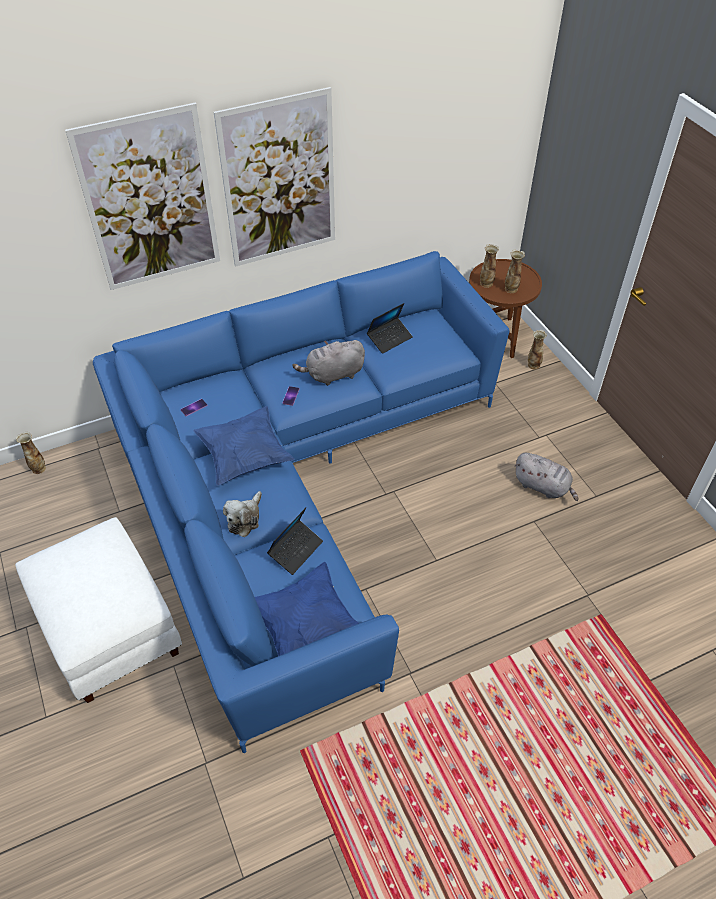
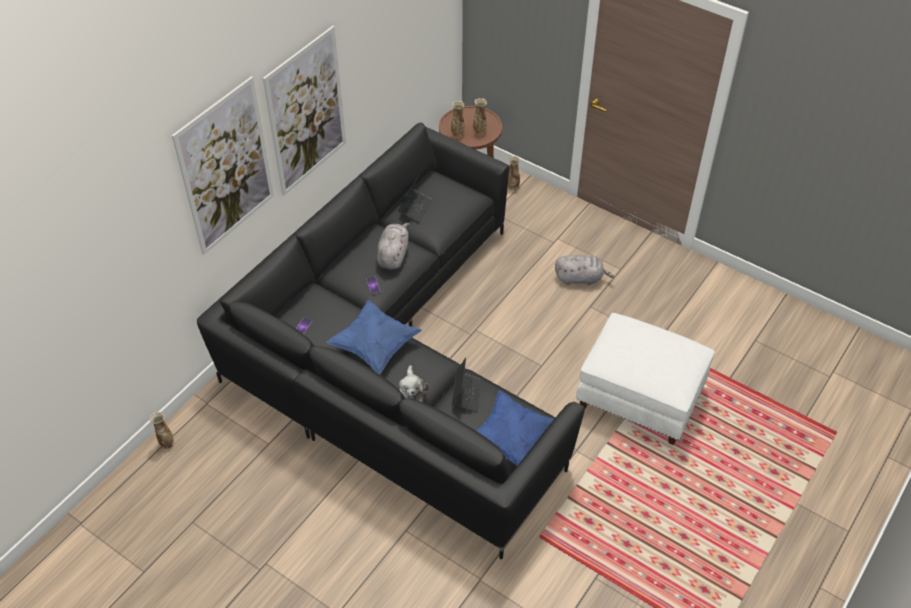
camera: 30 degrees left, 0 degrees up
(111, 629) = (337, 530): white ottoman -> white ottoman (640, 398)
(293, 484) = (394, 359): blue sofa -> black sofa
(333, 375) = (393, 255): grey plush toy -> grey plush toy turned 150 degrees clockwise

